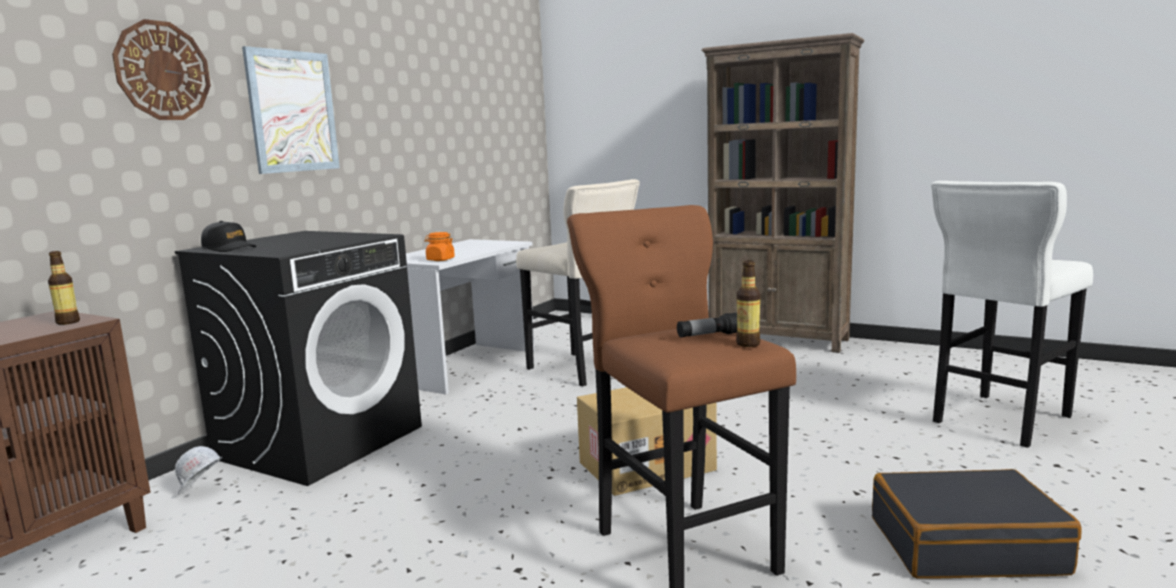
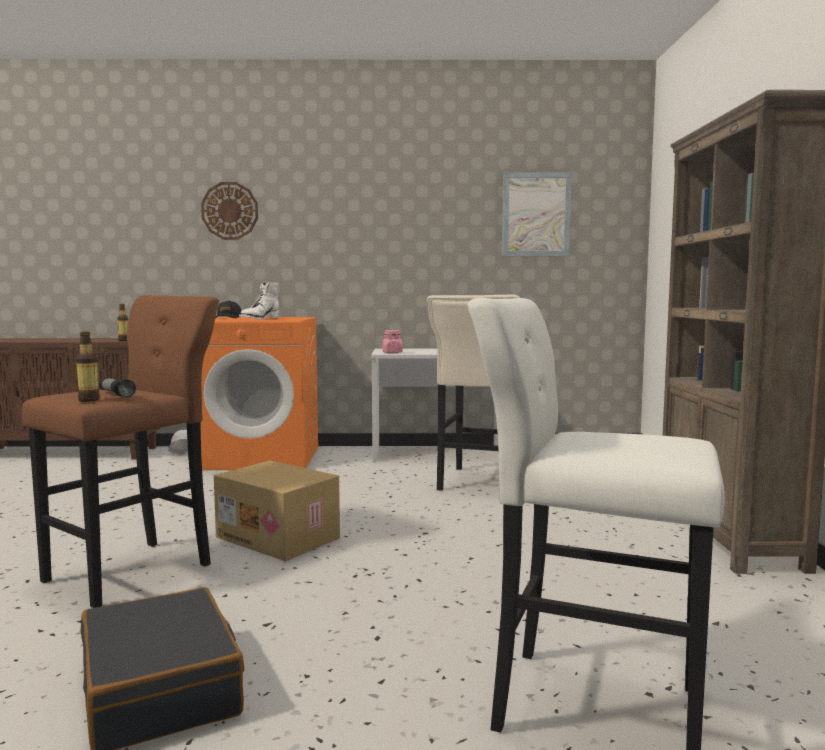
camera: 60 degrees right, 5 degrees down
(292, 111) = (319, 234): picture -> picture (536, 214)
(313, 241) = (259, 319): none -> white boot
(320, 441) = (263, 458): black washing machine -> orange washing machine
(440, 260) = (392, 352): orange jar -> pink jar

